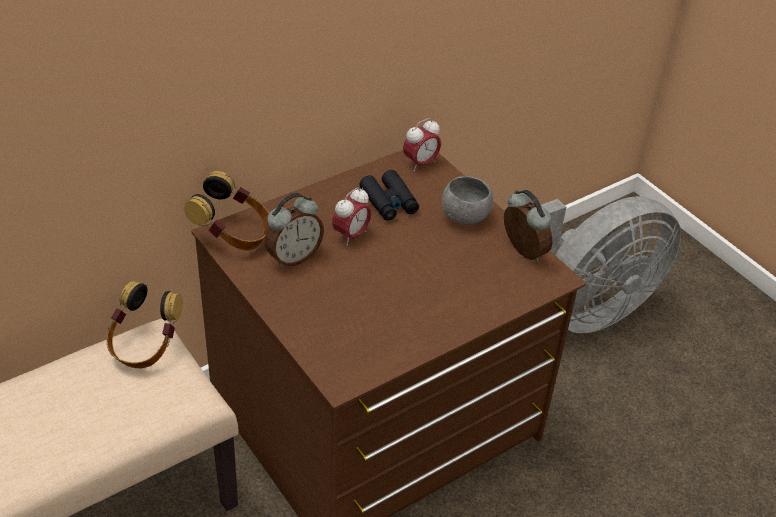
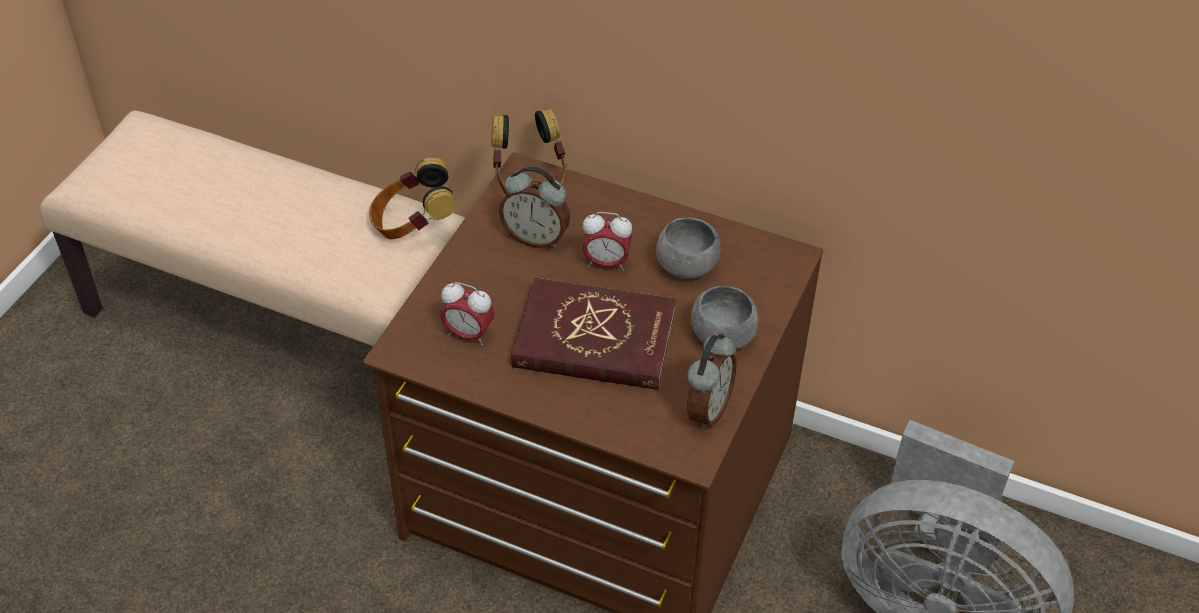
camera: 60 degrees right, 5 degrees up
(389, 202) = (687, 267): black binoculars -> grey bowl
(418, 274) = (594, 340): none -> red book
(420, 163) = (777, 262): alarm clock -> alarm clock (468, 334)

